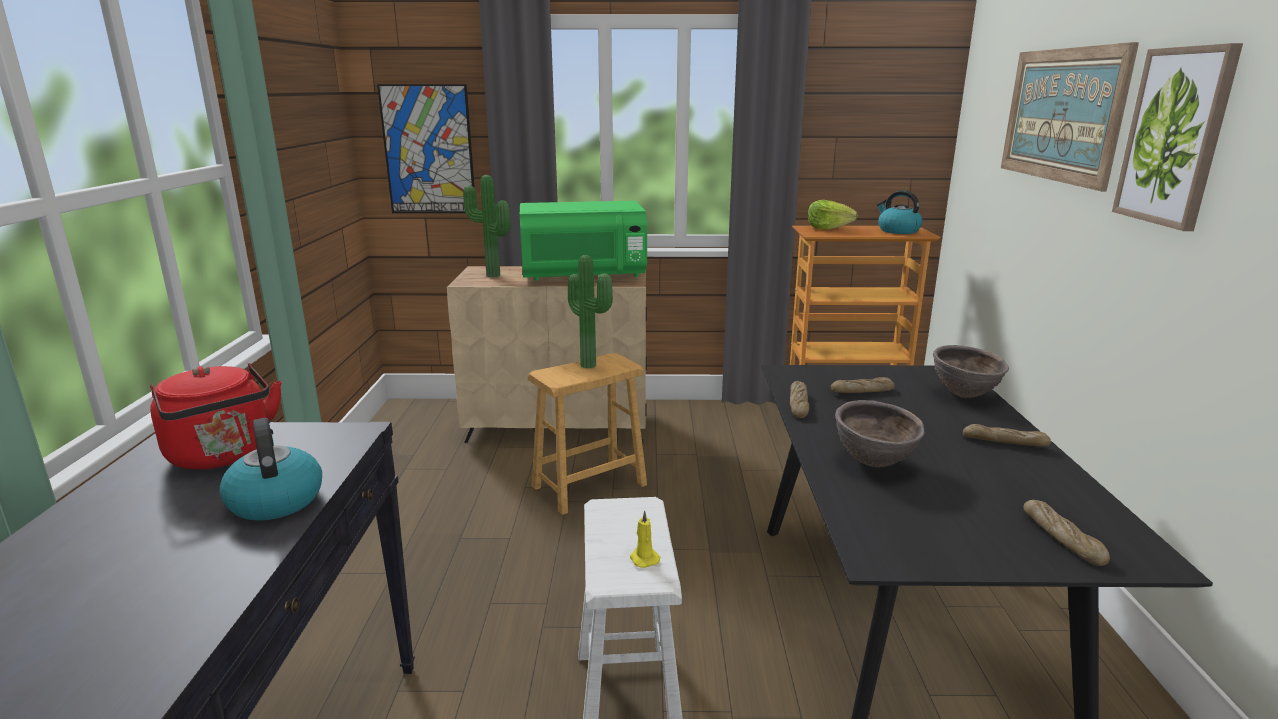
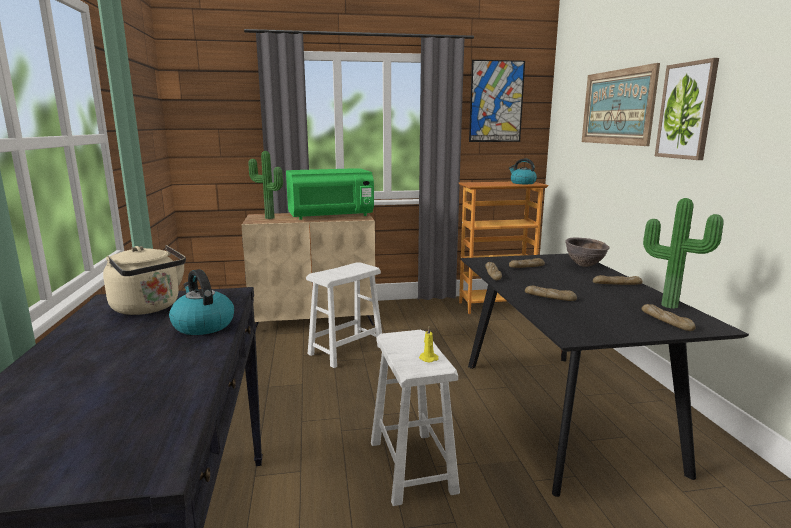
camera: 10 degrees left, 5 degrees down
(223, 456) = (149, 308): red kettle -> beige kettle
(428, 150) = (219, 138): picture -> picture (496, 101)
(589, 485) = (346, 351): brown stool -> white stool
(590, 365) = (346, 268): potted plant -> potted plant (670, 305)
(828, 228) = (481, 183): lettuce -> none
(873, 463) = (550, 297): brown bowl -> bread

